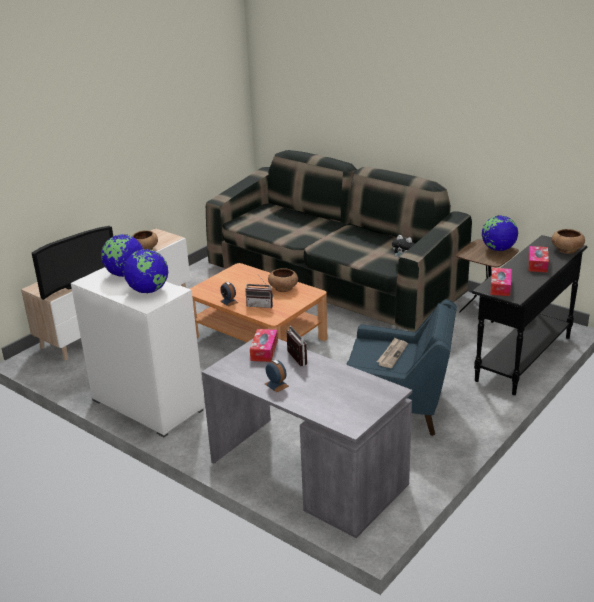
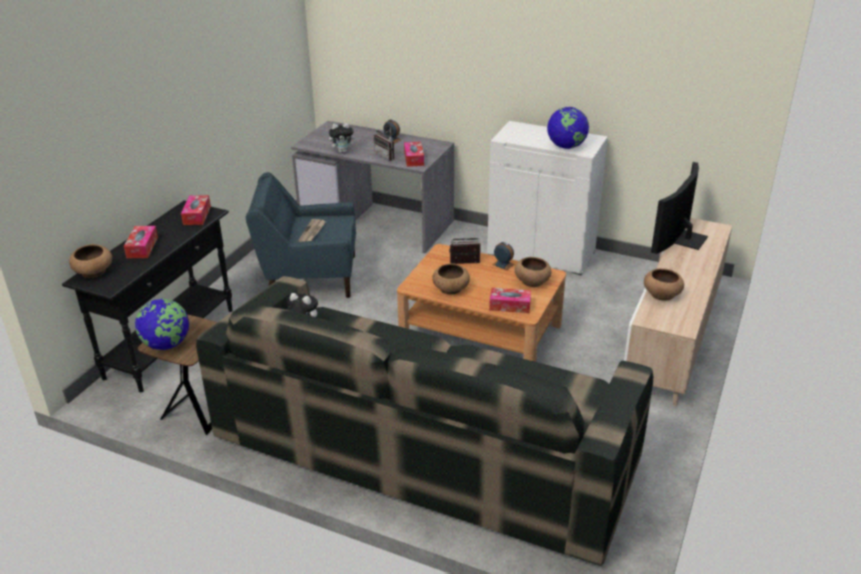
camera: 165 degrees right, 5 degrees up
(148, 290) = (527, 136): globe -> none
(216, 287) = (532, 281): none -> brown bowl
(247, 274) = (510, 306): none -> tissue box
(345, 372) = (343, 151): none -> plush toy

